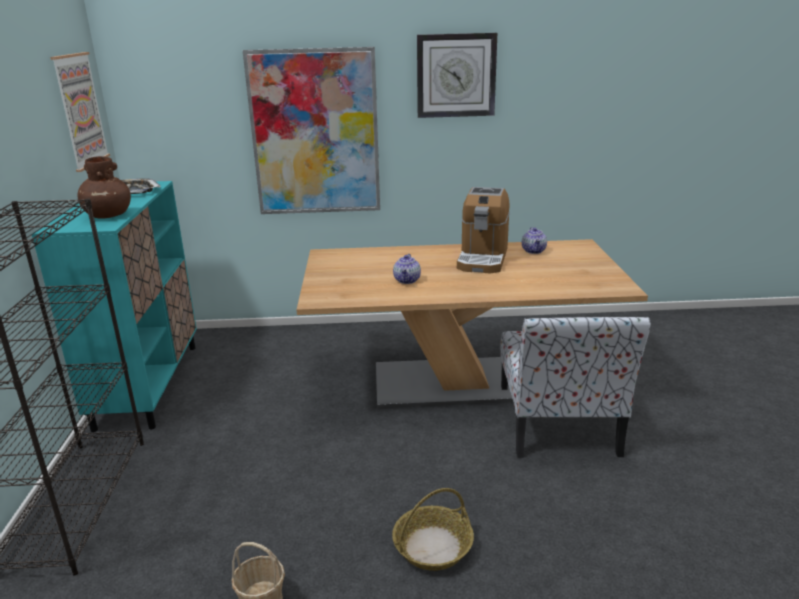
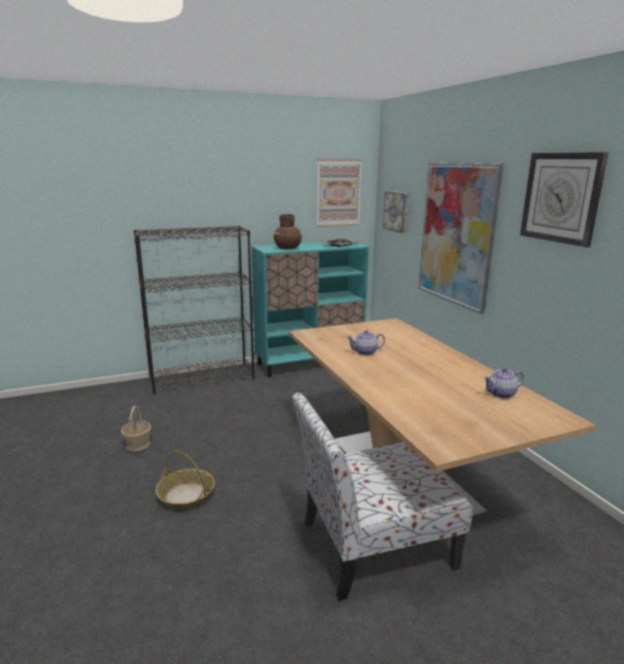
camera: 70 degrees right, 5 degrees down
(176, 123) = (397, 211): none -> picture
(482, 258) = (448, 373): coffee machine -> none

